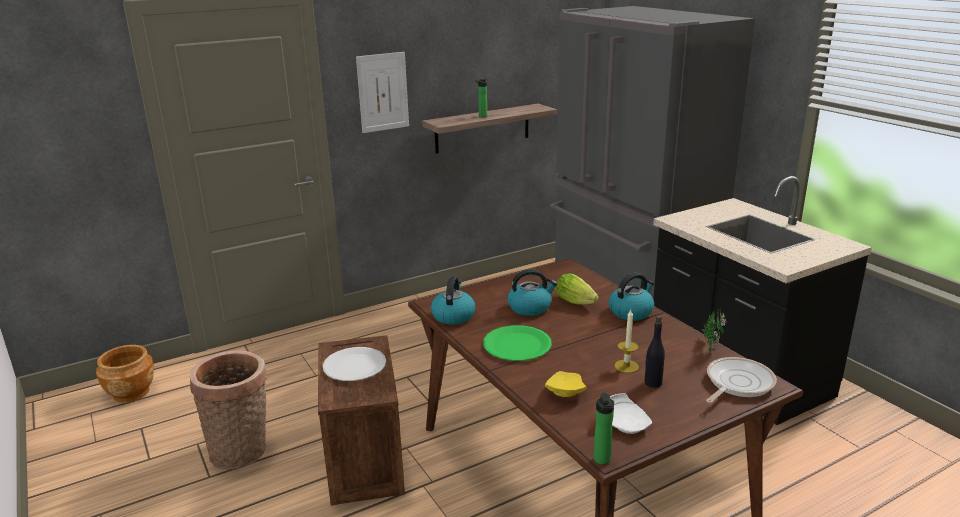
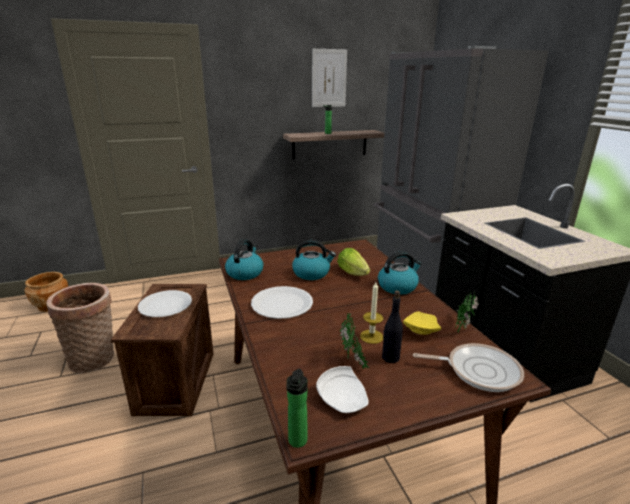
camera: 10 degrees right, 0 degrees up
(383, 92) = (252, 109): picture -> picture (329, 78)
(517, 345) = (282, 304): green plate -> white plate
(564, 392) = (299, 355): yellow plate -> yellow plate (420, 330)
(619, 392) = (353, 363): none -> potted plant
(737, 383) = (478, 370): frying pan -> frying pan turned 45 degrees clockwise

